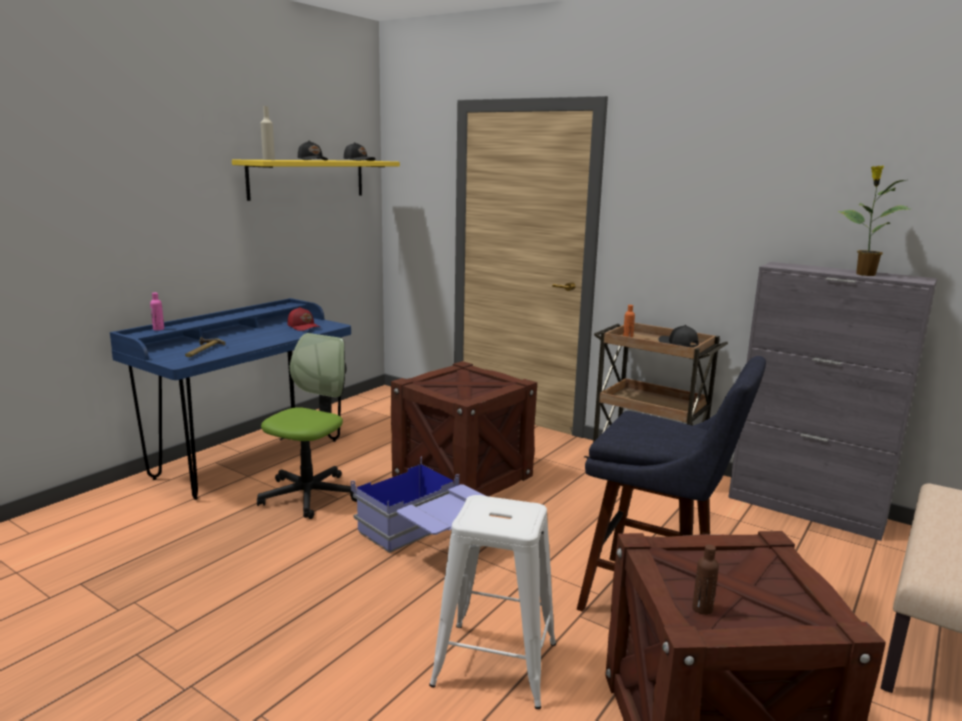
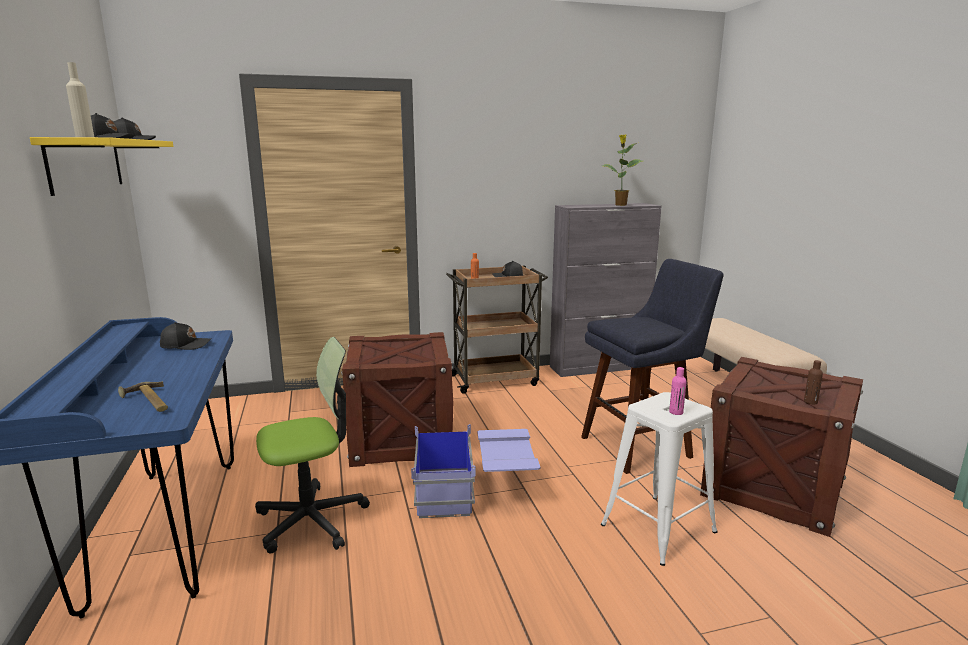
camera: 50 degrees left, 0 degrees up
(158, 329) = (46, 396): pink bottle -> pink bottle (676, 412)
(304, 327) = (186, 345): red cap -> black cap
(309, 495) = (312, 520): office chair -> office chair turned 90 degrees clockwise

